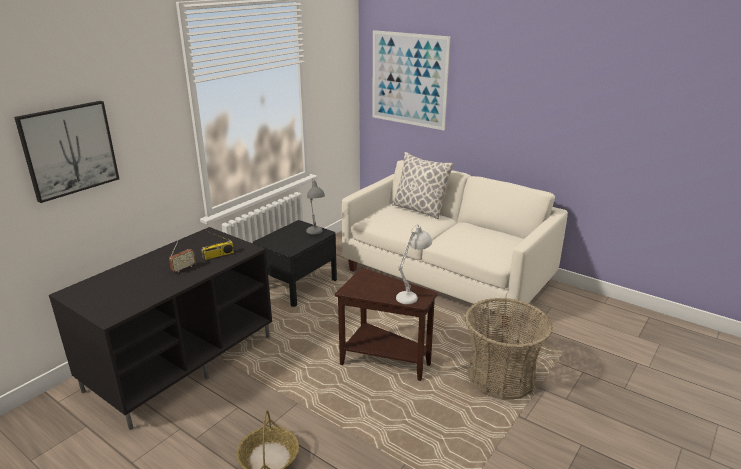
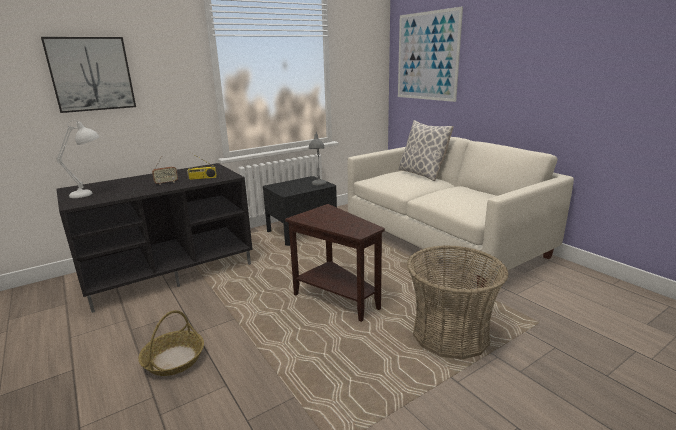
camera: 20 degrees right, 5 degrees down
(413, 295) = (358, 227): white table lamp -> white table lamp (91, 193)

